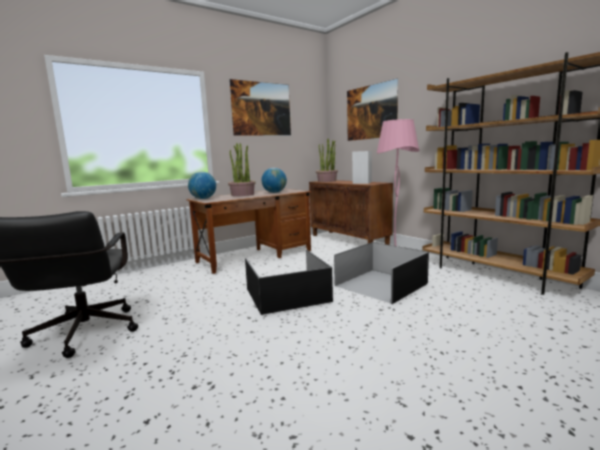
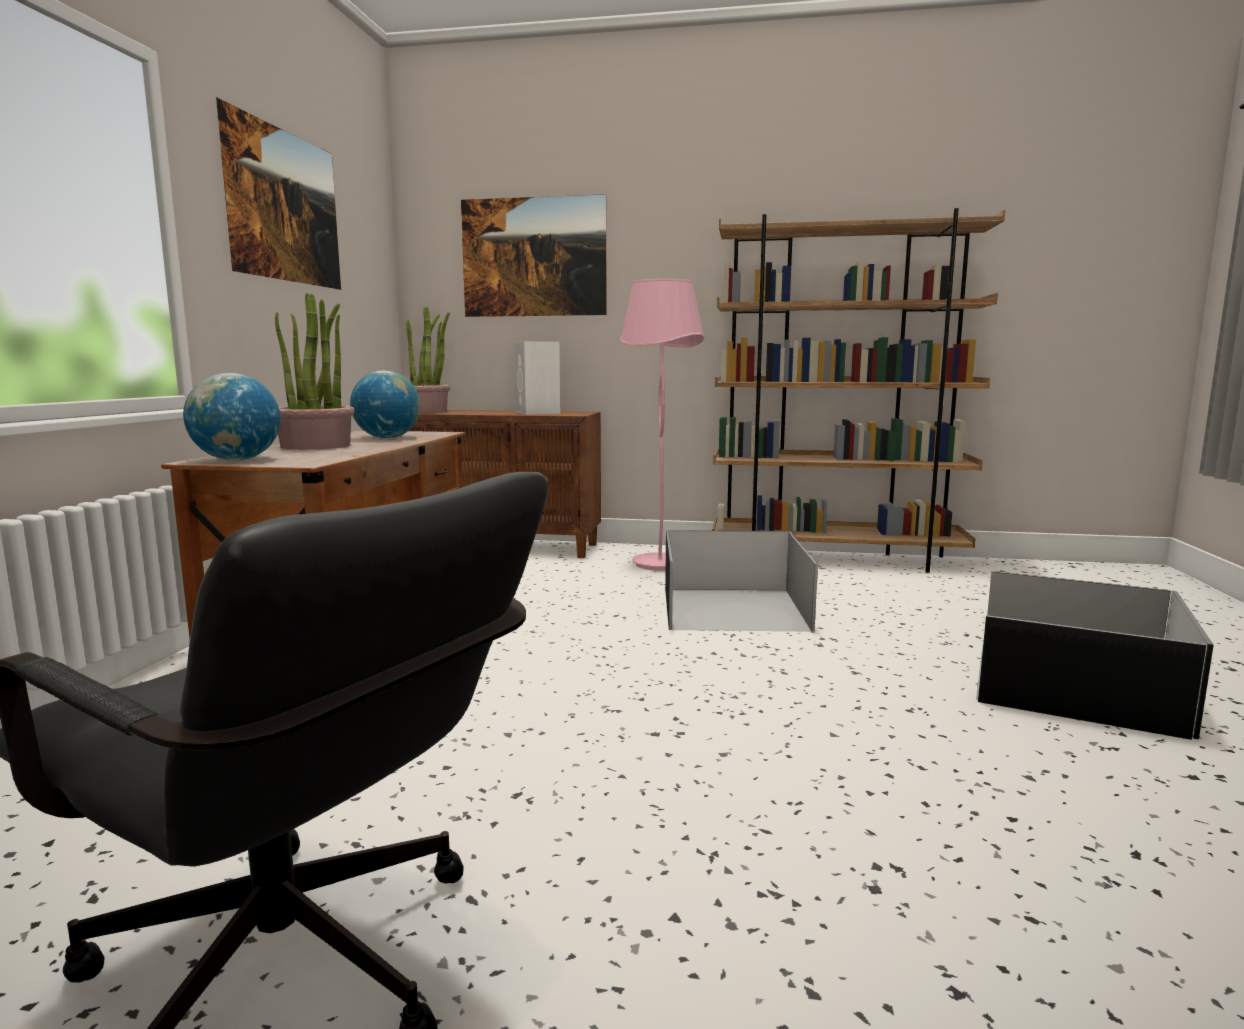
camera: 45 degrees left, 0 degrees up
(288, 295) = (625, 669): black storage box -> black storage box (1074, 683)

